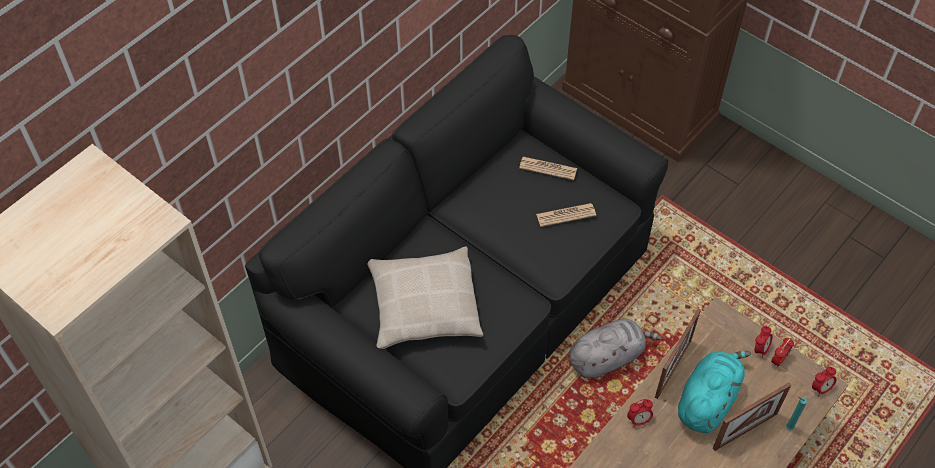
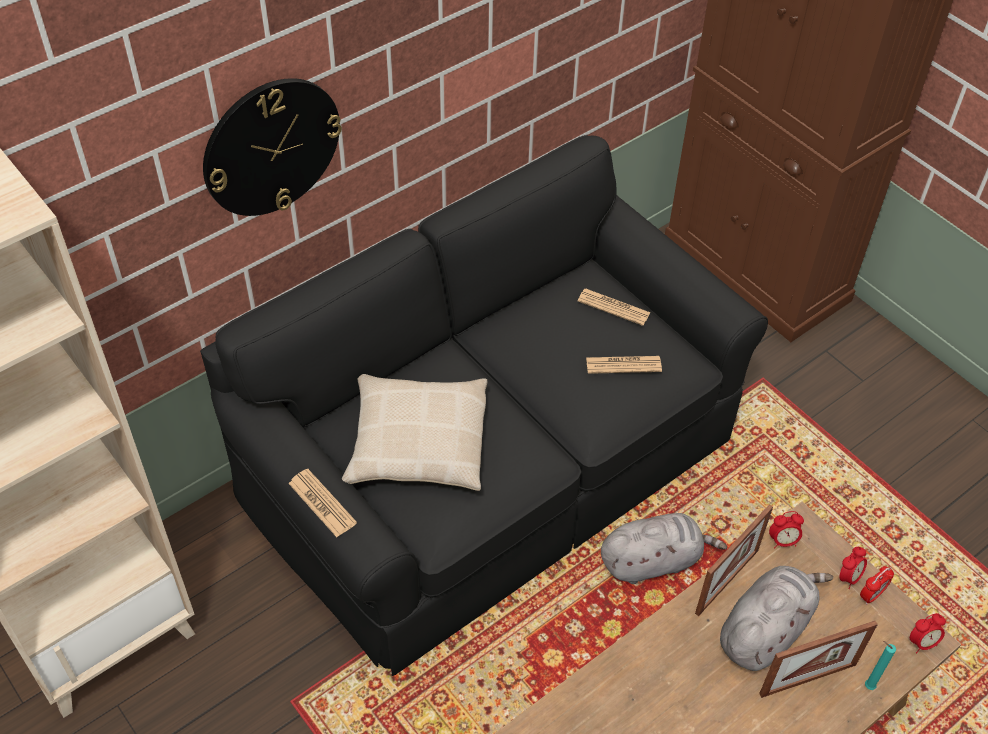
camera: 10 degrees right, 5 degrees down
(285, 106) = (271, 147): none -> wall clock
(368, 369) = (322, 503): none -> newspaper
(639, 420) = (667, 639): alarm clock -> alarm clock (783, 541)
(708, 400) = (765, 629): turquoise plush toy -> grey plush toy

